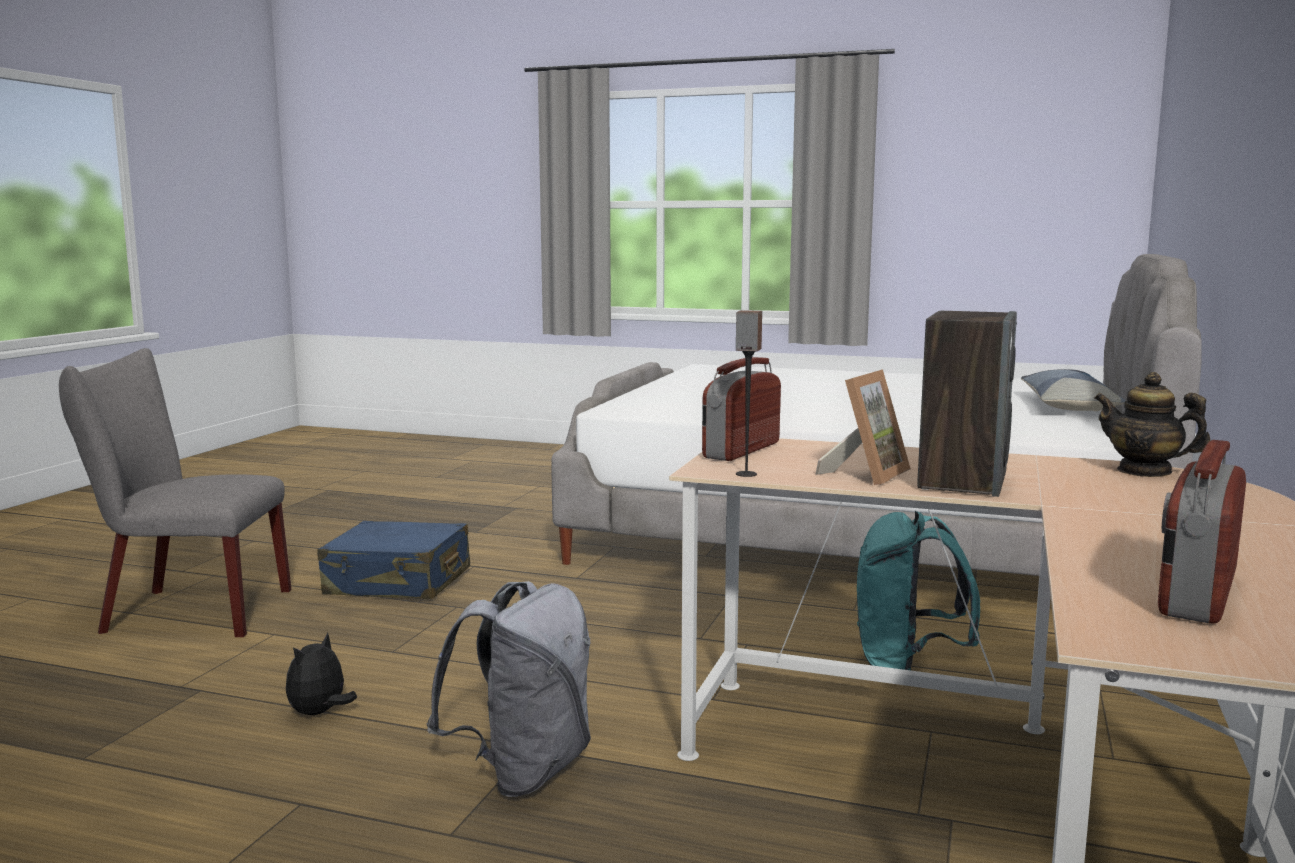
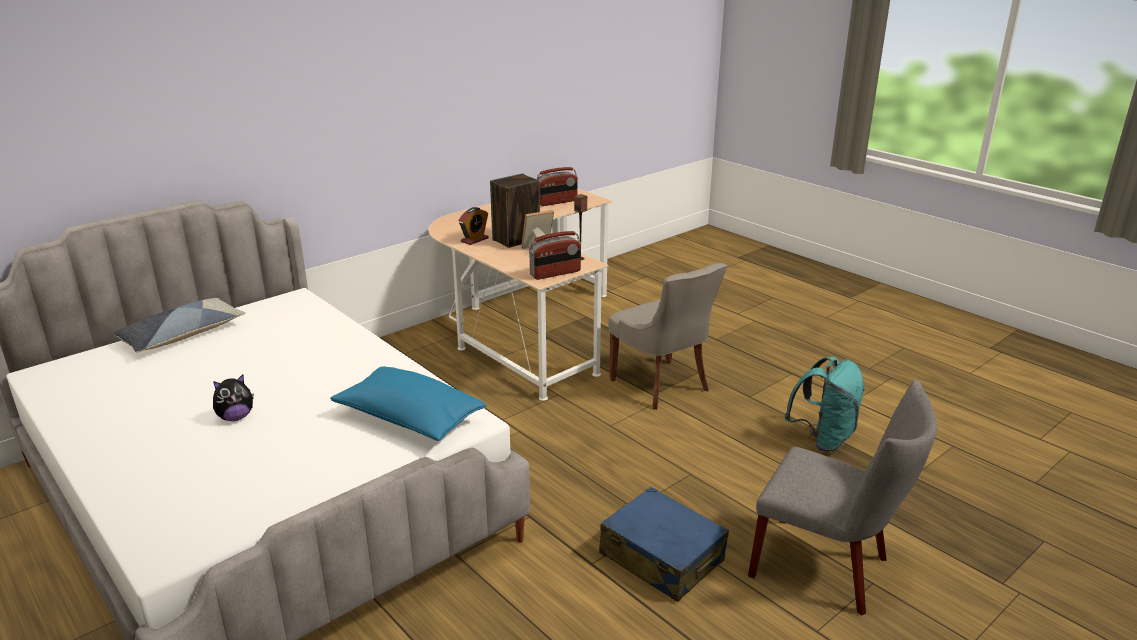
camera: 150 degrees left, 15 degrees up
(319, 713) = (738, 438): plush toy -> plush toy (235, 417)
(523, 771) = (662, 386): grey backpack -> grey chair
(679, 405) = (409, 419): none -> blue pillow
(906, 666) = (453, 385): turquoise backpack -> turquoise backpack (823, 439)
(1039, 468) = (474, 240): none -> alarm clock
(1144, 471) = (446, 231): teapot -> none

